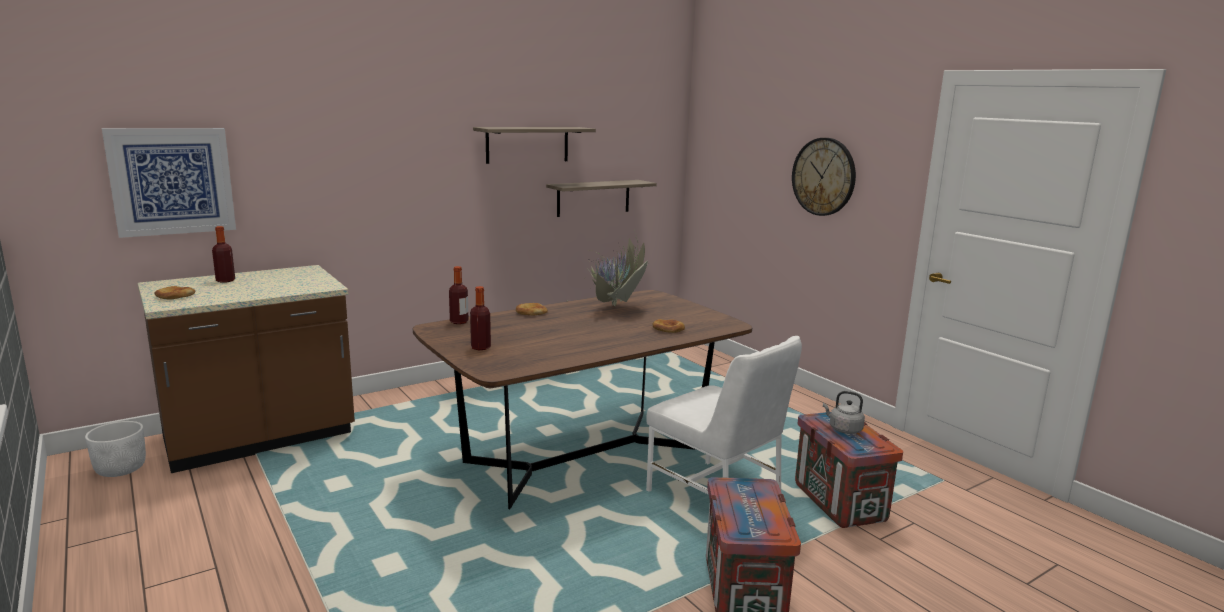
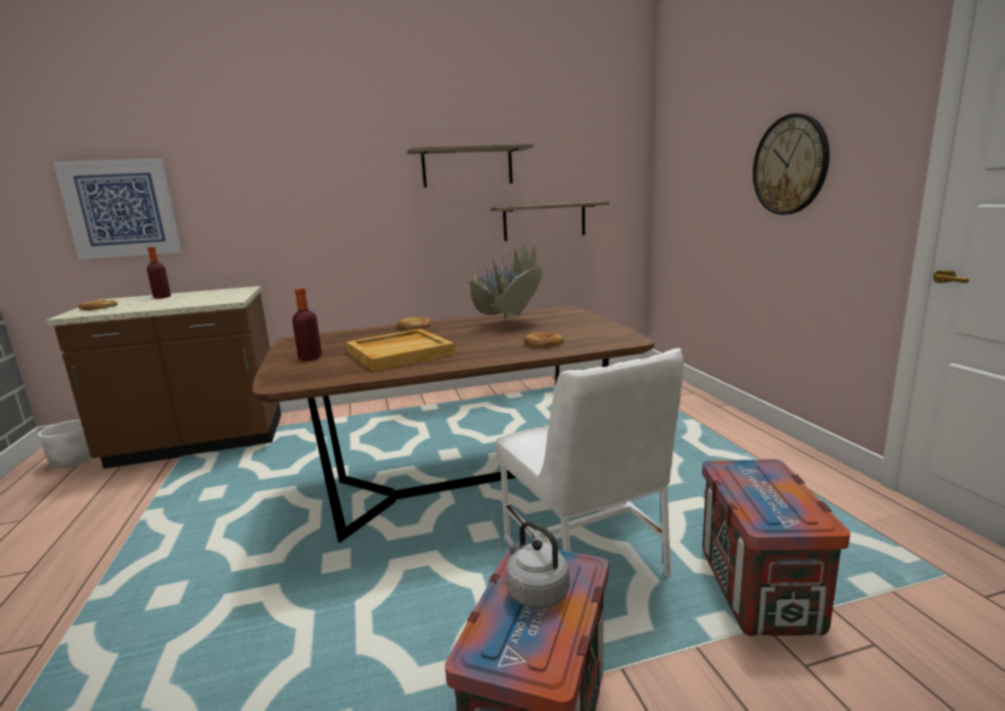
camera: 20 degrees right, 0 degrees up
(459, 322) = (330, 334): bottle -> none
(557, 340) = (400, 353): none -> beige tray
(843, 429) = (760, 487): grey kettle -> grey kettle (535, 592)

